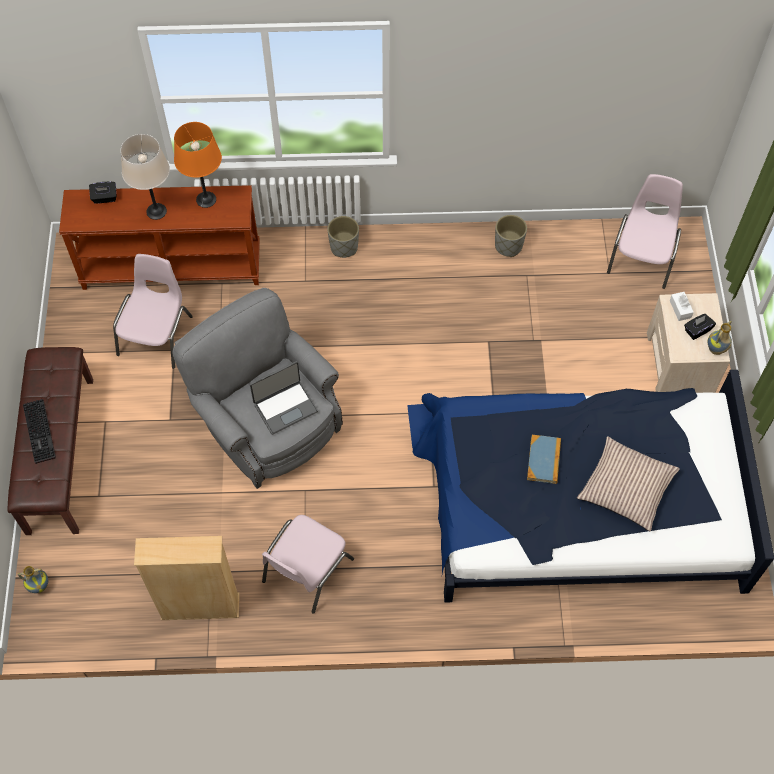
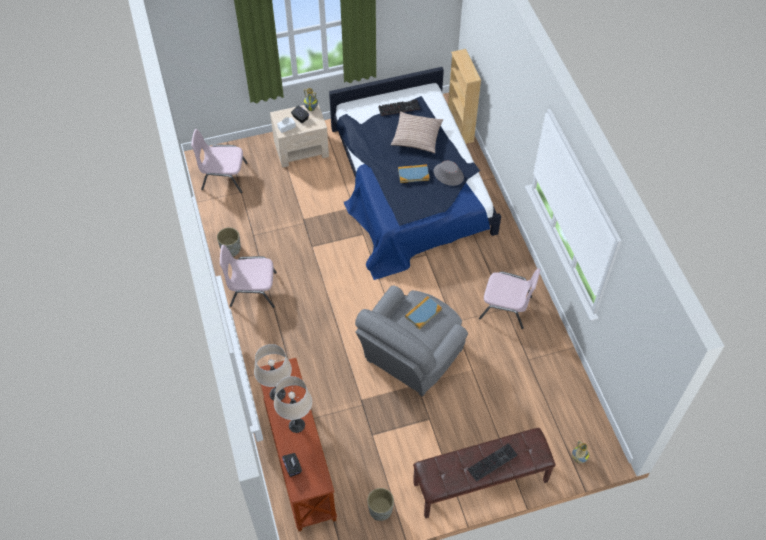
camera: 105 degrees left, 5 degrees down
(157, 335) = (362, 451): pink chair -> pink chair (252, 289)
(200, 607) = (552, 358): beige bookcase -> beige bookcase (460, 128)
(206, 199) = (277, 394): orange table lamp -> beige table lamp
(285, 407) = (423, 313): laptop -> book
(344, 247) = (253, 347): grey planter -> grey planter (380, 510)
(533, 512) = (448, 174): none -> grey hat
(697, 478) = (399, 107): none -> keyboard

